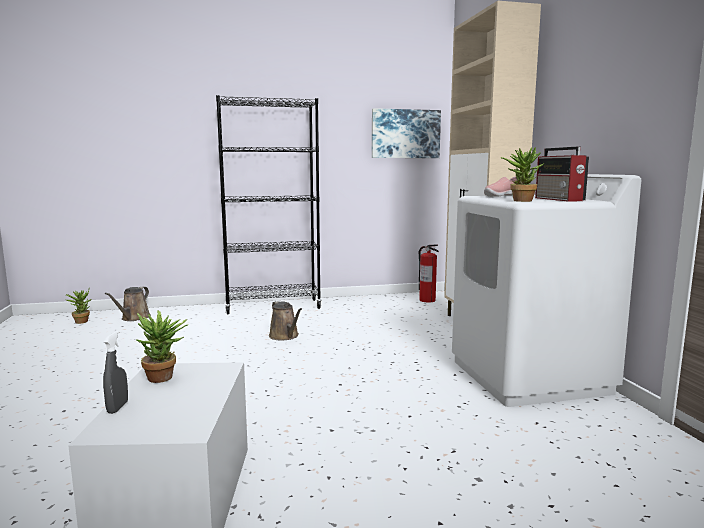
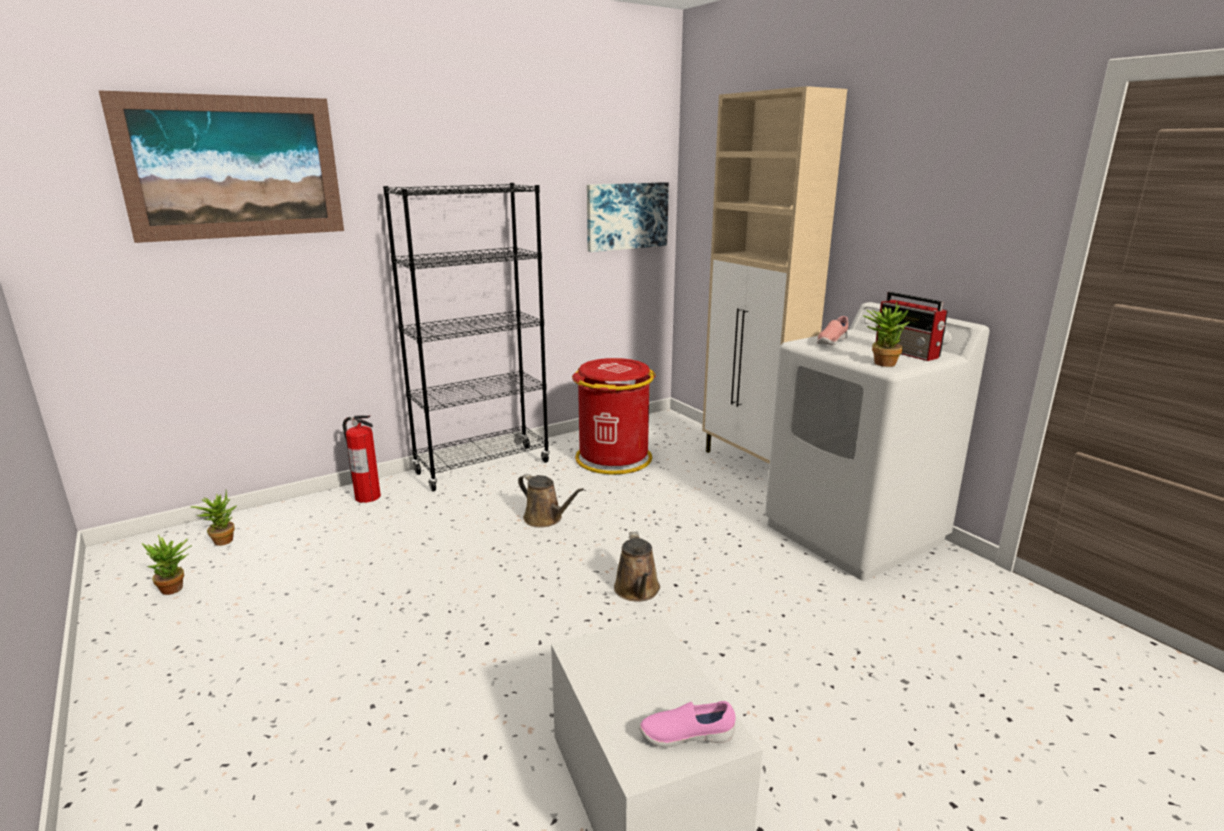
camera: 20 degrees left, 10 degrees up
(117, 407) = (609, 726): grey spray bottle -> none
(124, 85) = (233, 168): none -> picture
(134, 318) = (301, 520): brown watering can -> brown watering can (637, 591)
(161, 423) = (686, 736): none -> pink shoe
(165, 378) = (605, 664): potted plant -> potted plant (176, 589)
(370, 311) = (613, 458): none -> red trash can
(427, 300) = (663, 428): fire extinguisher -> fire extinguisher (367, 496)

